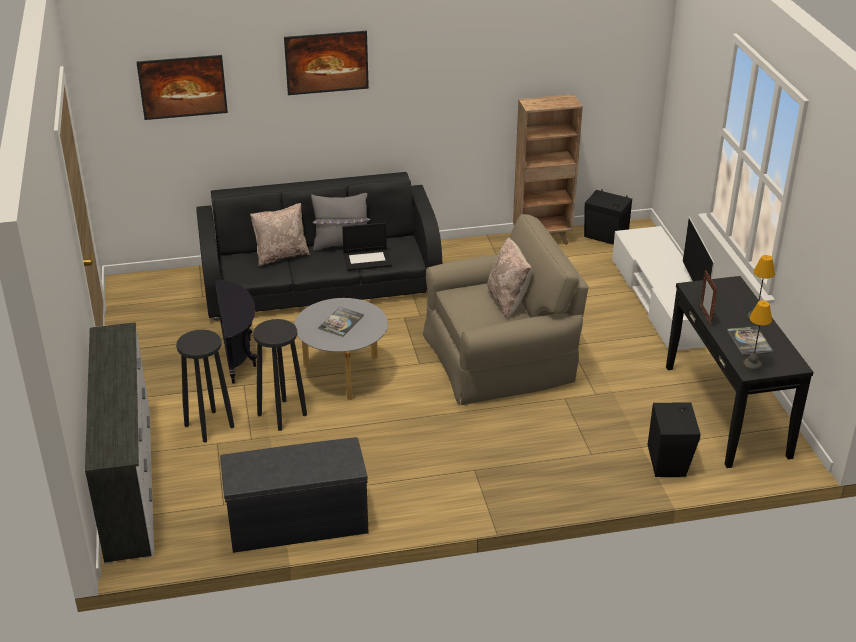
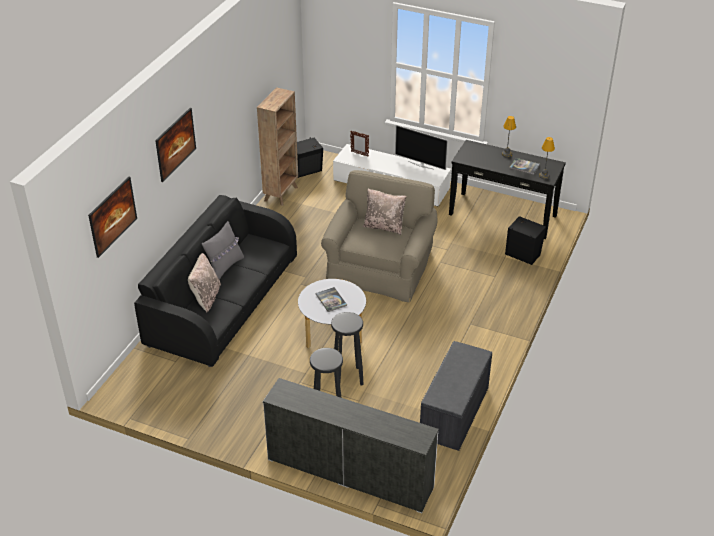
camera: 55 degrees left, 5 degrees up
(239, 354) = (264, 371): black side table -> none
(367, 259) = (255, 263): laptop -> none
(705, 316) = (490, 167): picture frame -> picture frame (359, 154)

